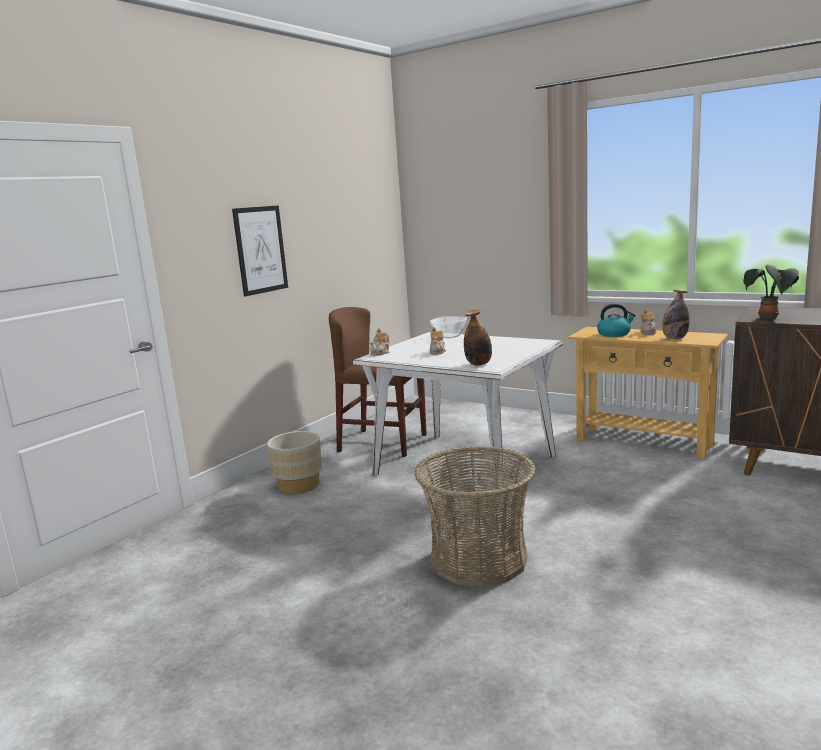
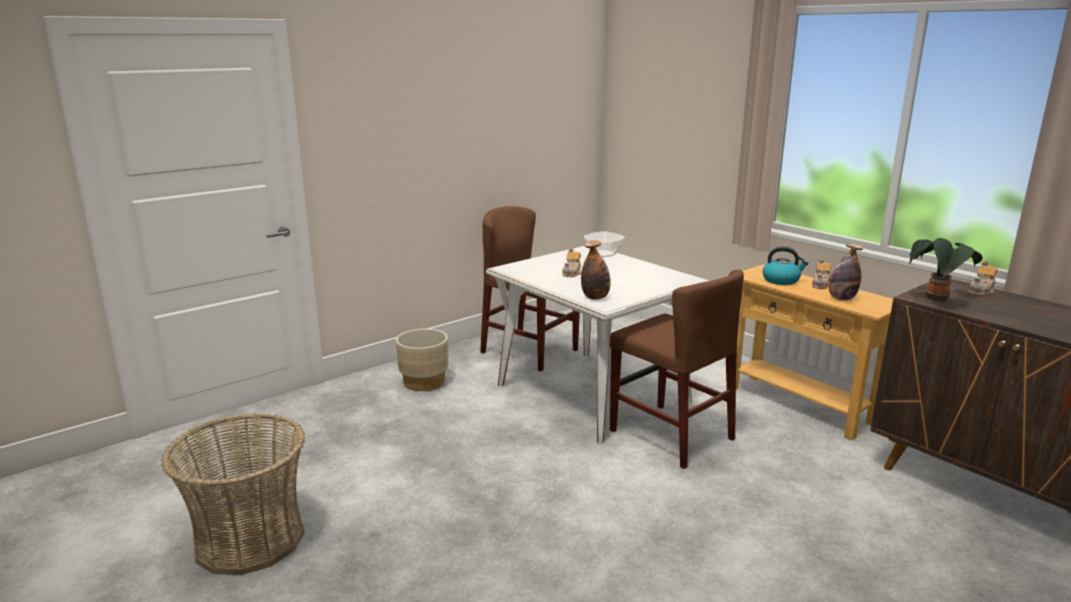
camera: 15 degrees right, 5 degrees up
(260, 250) = (421, 141): picture -> none
(381, 353) = (518, 265): teapot -> teapot (981, 291)
(478, 559) = (536, 500): basket -> basket (249, 539)
(557, 484) = (671, 434): none -> brown chair

